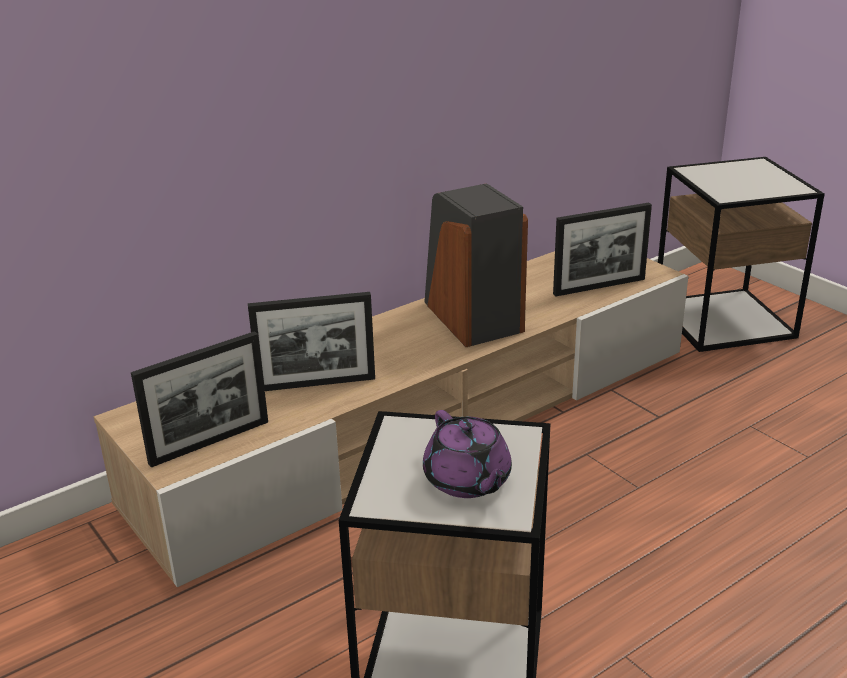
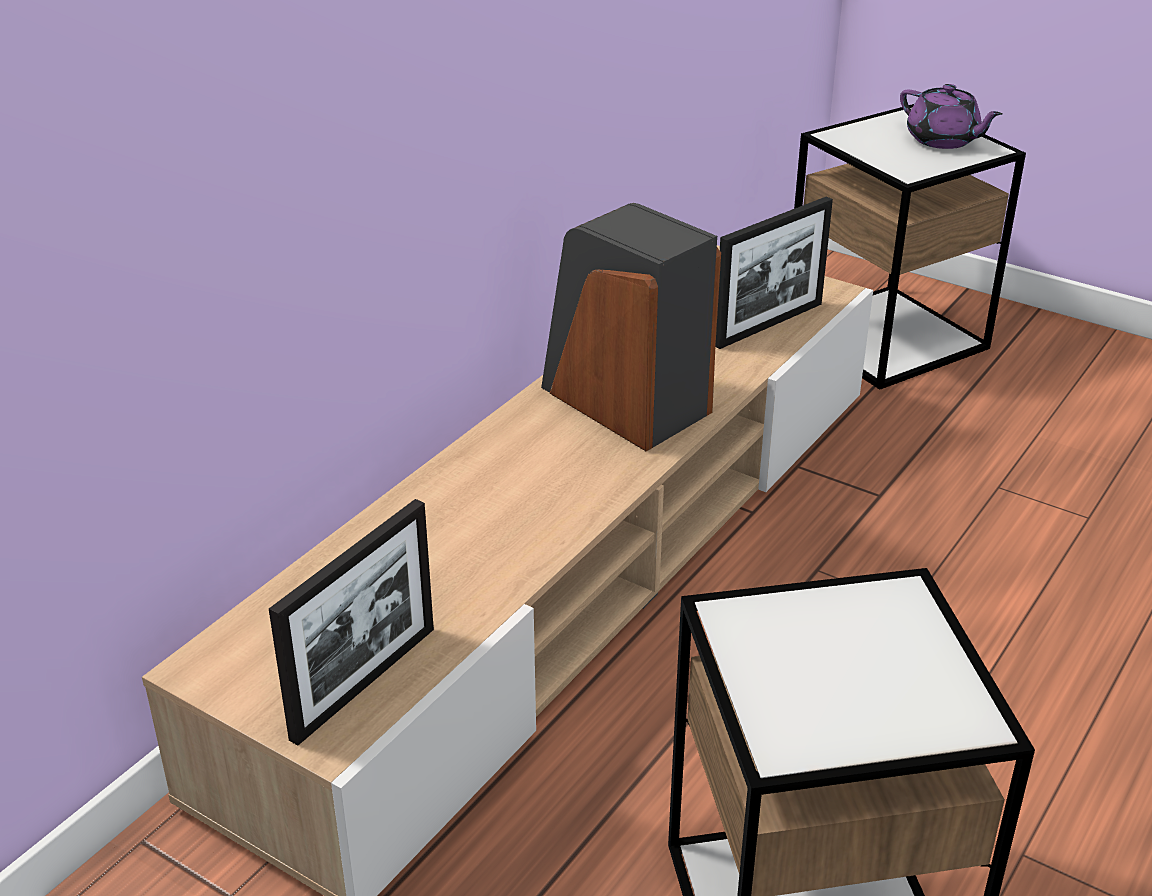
camera: 20 degrees left, 5 degrees up
(316, 383) = (466, 550): picture frame -> none
(467, 481) = (883, 683): purple teapot -> purple teapot (943, 140)

